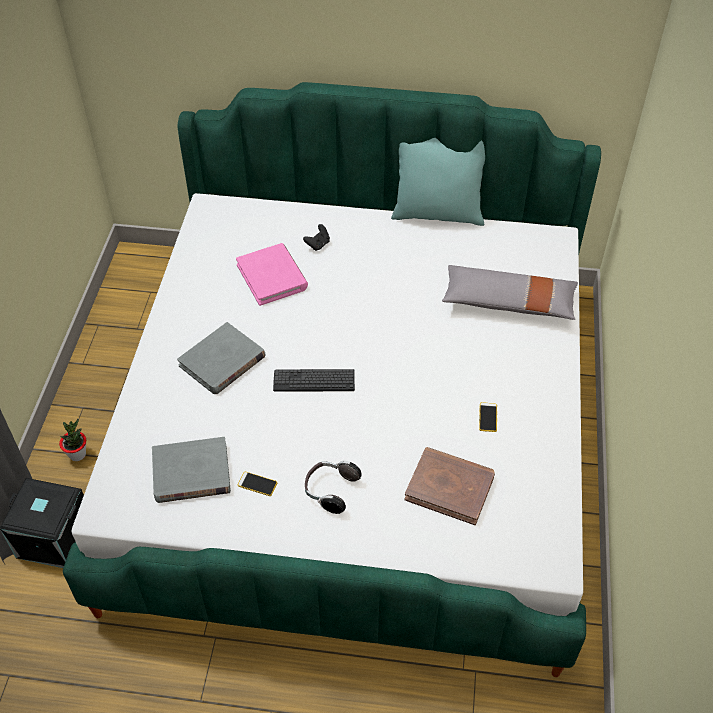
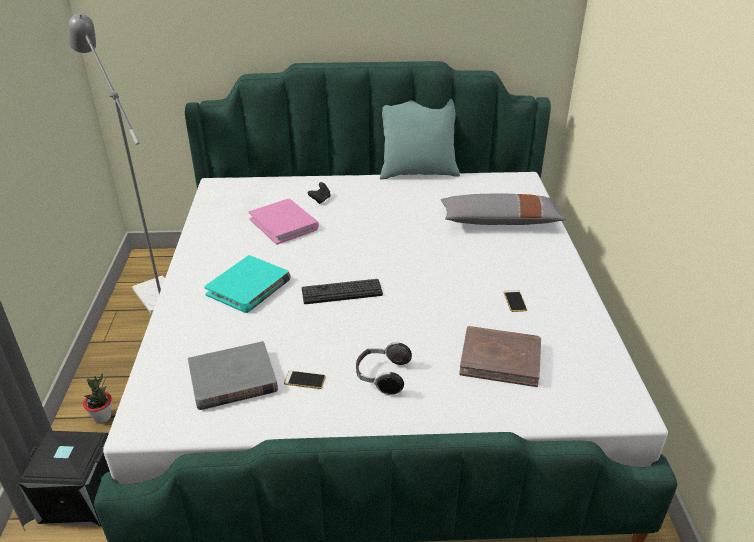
camera: 10 degrees left, 15 degrees down
(137, 303) = (153, 290): none -> grey floor lamp
(222, 361) = (249, 287): grey book -> turquoise book

